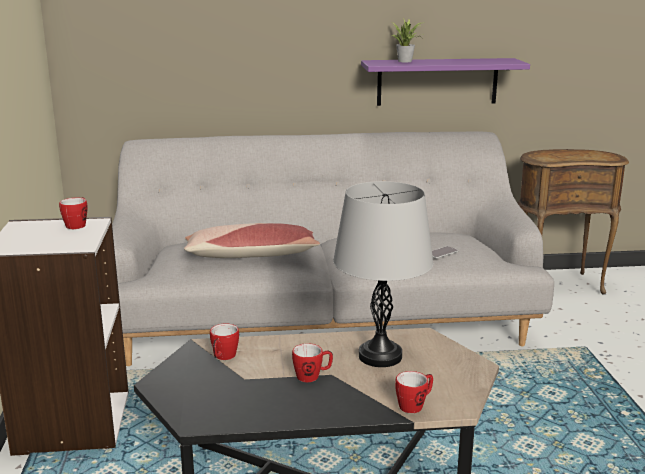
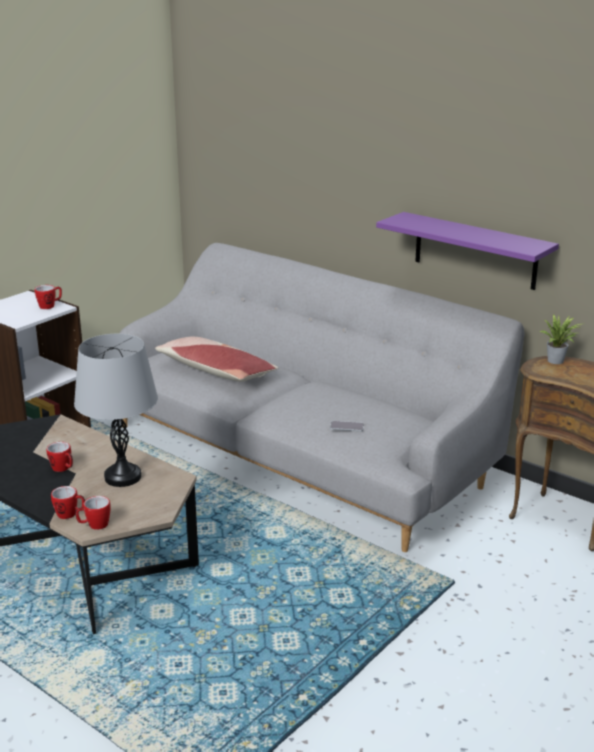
camera: 45 degrees right, 5 degrees up
(223, 357) = (49, 433): mug -> mug (94, 525)
(406, 61) = (432, 223): potted plant -> potted plant (557, 361)

